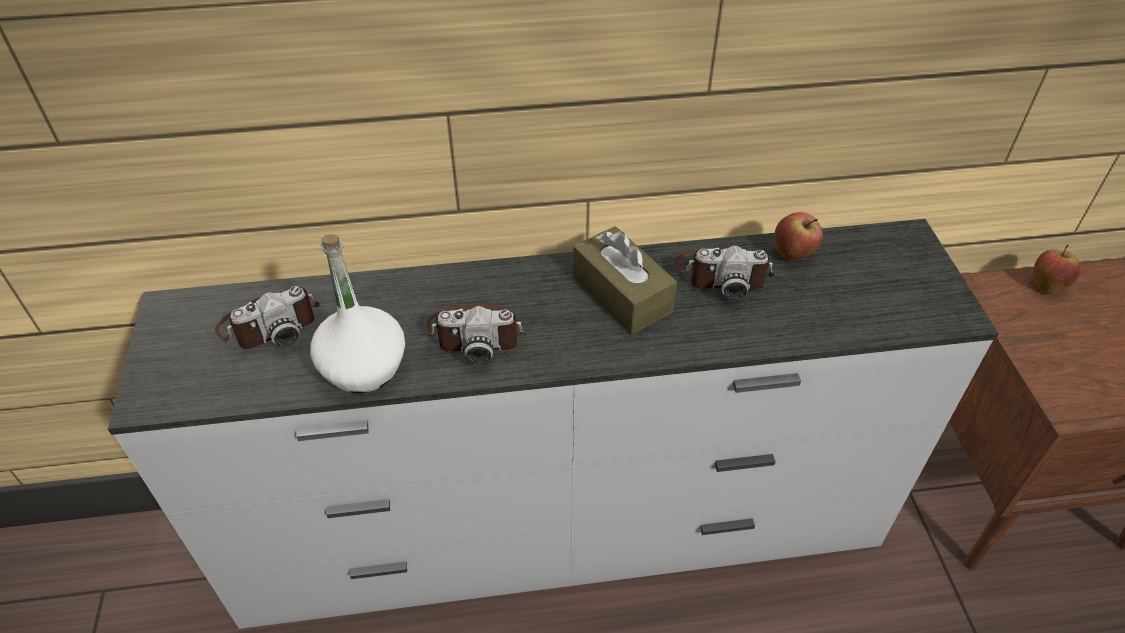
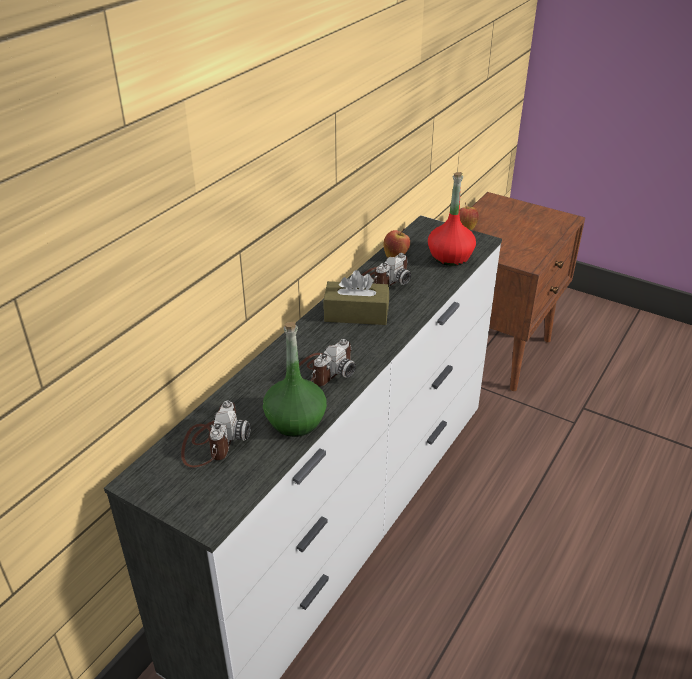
camera: 50 degrees left, 10 degrees down
(363, 367) = (295, 421): white bottle -> green bottle
(867, 305) = (450, 257): none -> red bottle

